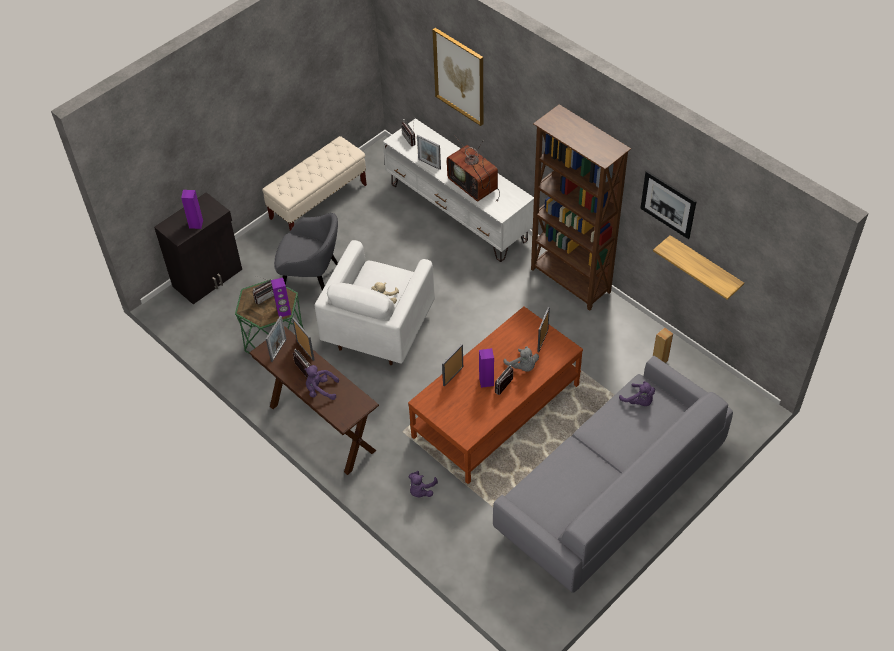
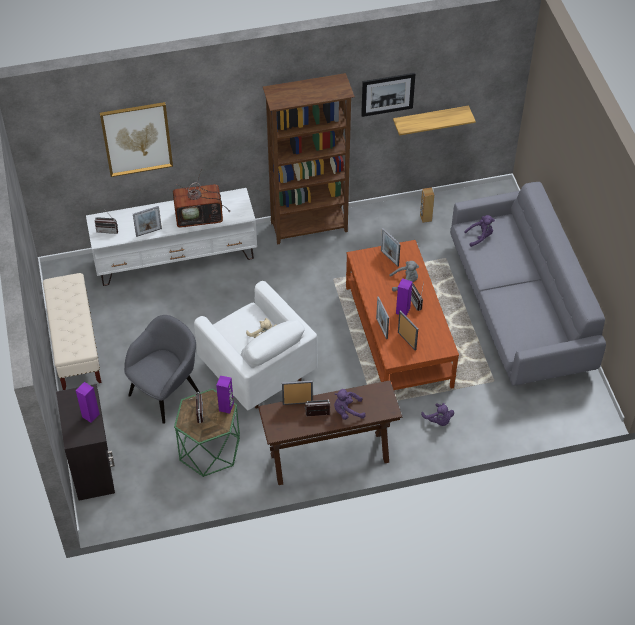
camera: 60 degrees left, 0 degrees up
(278, 350) = (282, 421): picture frame -> picture frame (407, 341)
(320, 390) = (347, 411): purple plush toy -> purple plush toy turned 45 degrees clockwise

